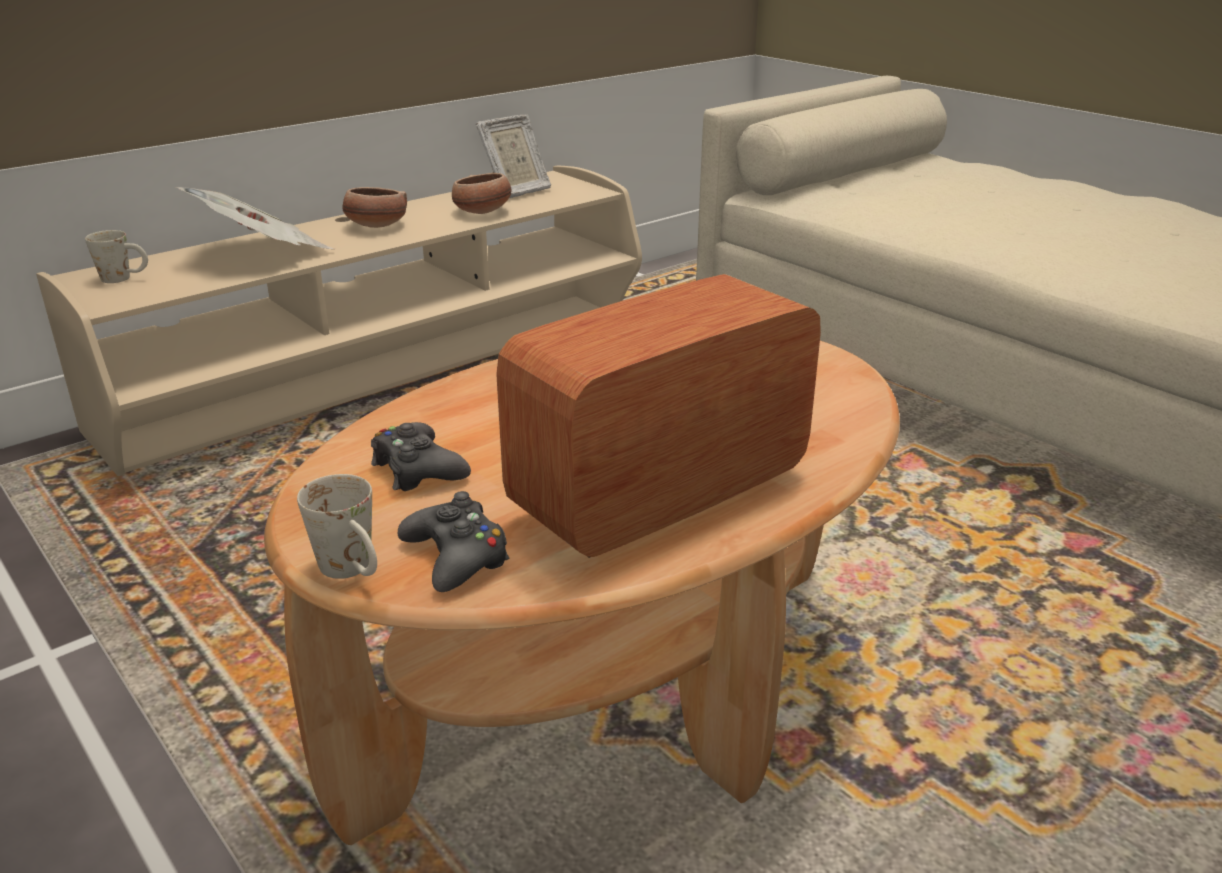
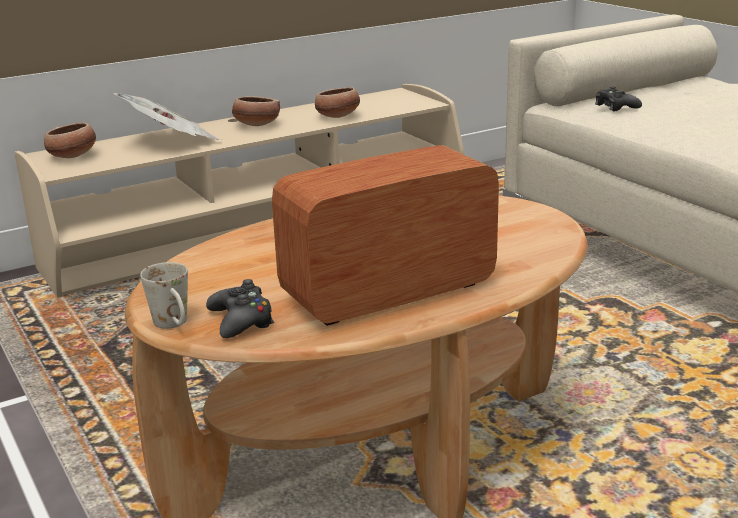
camera: 10 degrees right, 5 degrees down
(125, 278) = (73, 156): white mug -> bowl
(418, 469) = (232, 272): black game controller -> black game controller (615, 106)
(515, 191) = (367, 102): picture frame -> none

